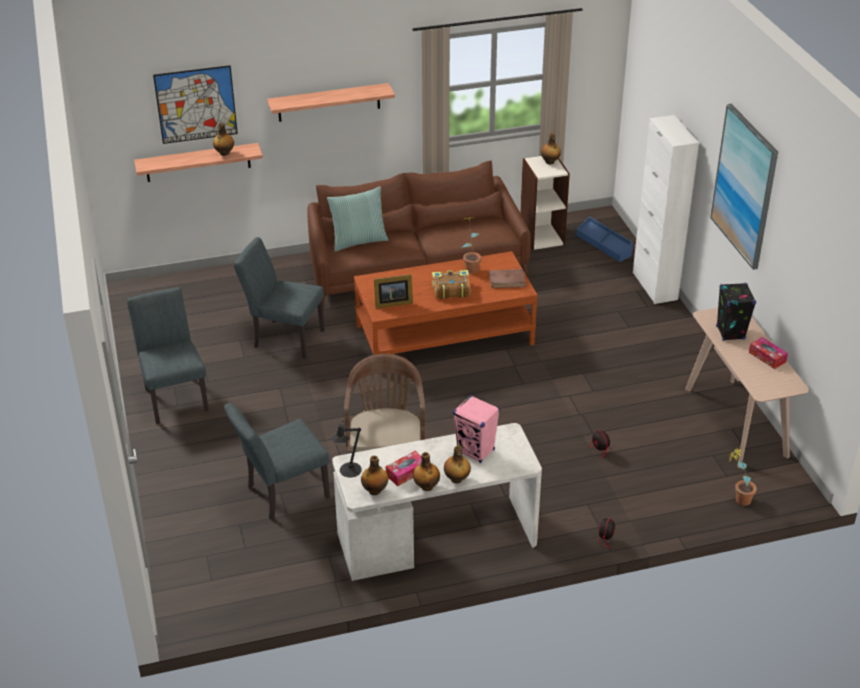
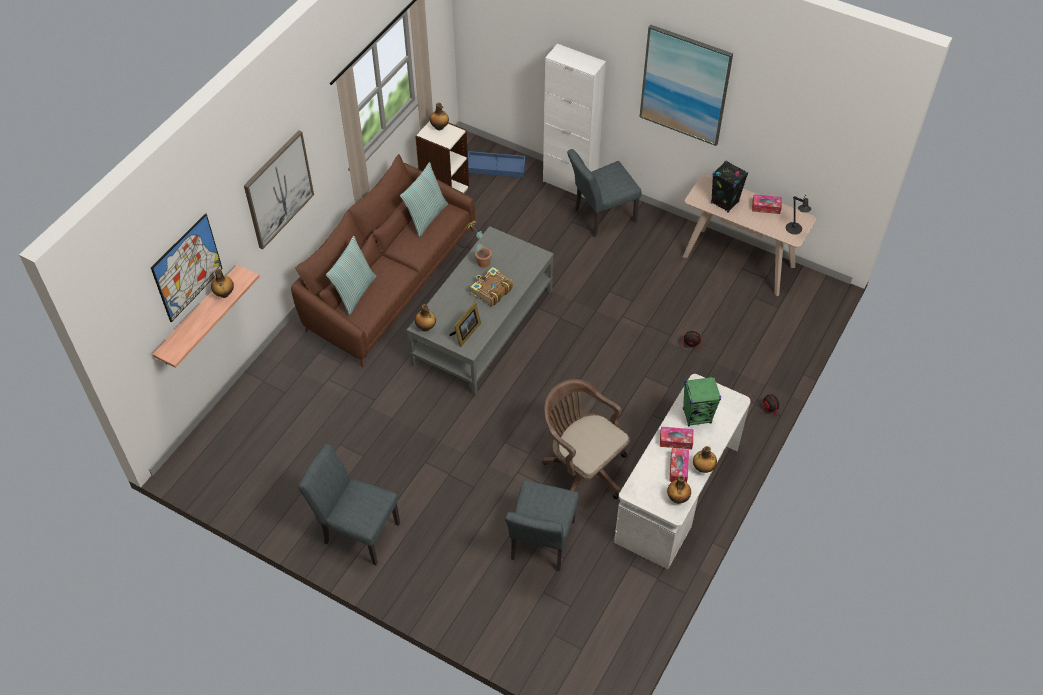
camera: 45 degrees left, 15 degrees up
(284, 338) = (371, 416): grey chair -> grey chair (600, 217)
(329, 102) = (278, 189): shelf -> picture
(348, 472) = (643, 498): black table lamp -> black table lamp (794, 230)
(432, 454) = (676, 441): none -> tissue box
(445, 335) = (483, 326): brown coffee table -> grey coffee table
(456, 479) = (713, 447): bottle -> bottle (426, 327)
(476, 451) = (697, 416): pink speaker -> green speaker
(478, 226) = (426, 217): none -> pillow
(507, 280) = (519, 255): brown book -> none
(738, 499) = (803, 320): potted plant -> none

